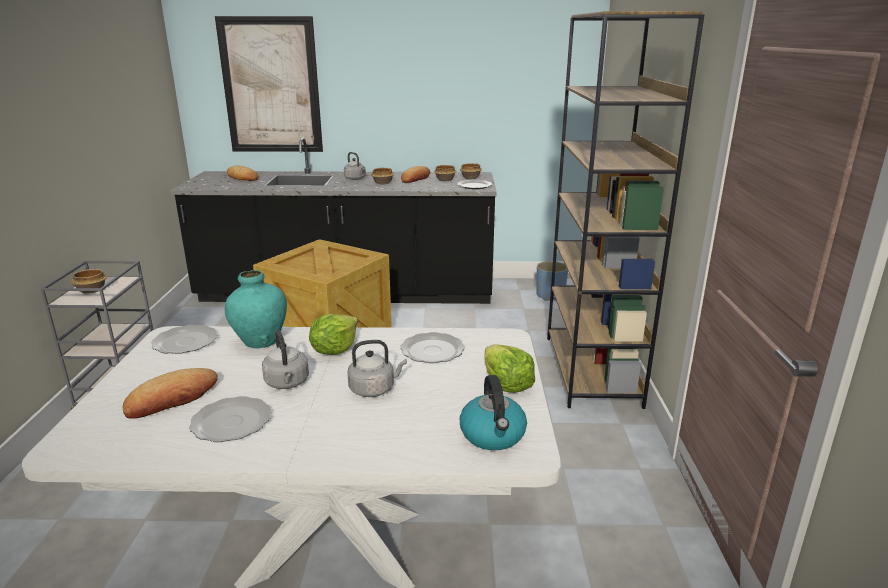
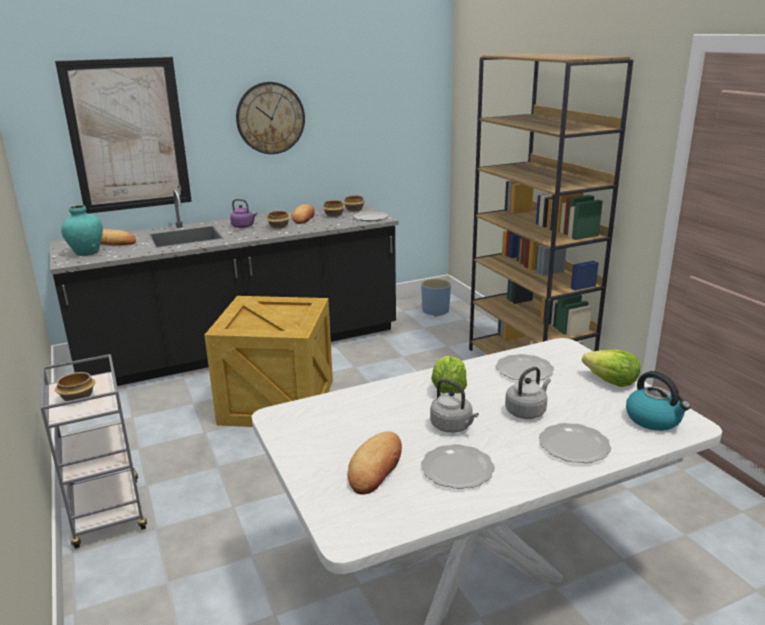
camera: 25 degrees left, 0 degrees up
(185, 342) = (305, 418): plate -> plate (575, 446)
(260, 341) = (374, 399): turquoise vase -> turquoise vase (87, 253)
(356, 179) = (244, 226): grey kettle -> purple kettle
(401, 79) = (270, 118): none -> wall clock

